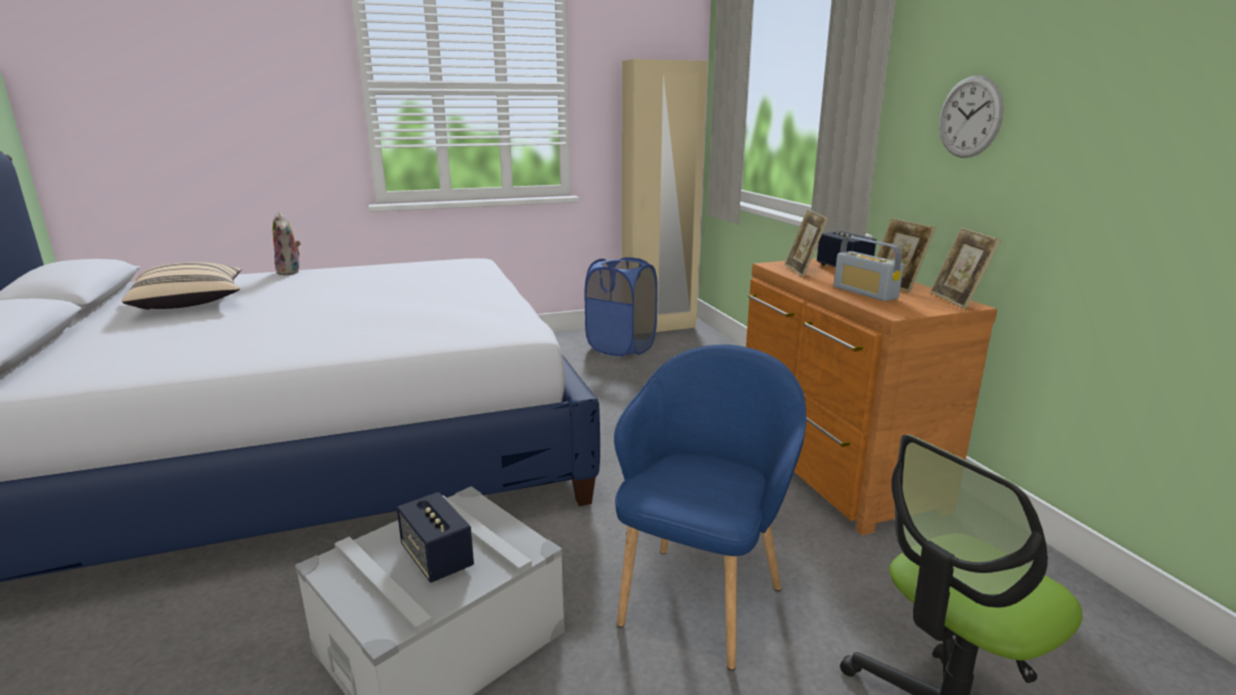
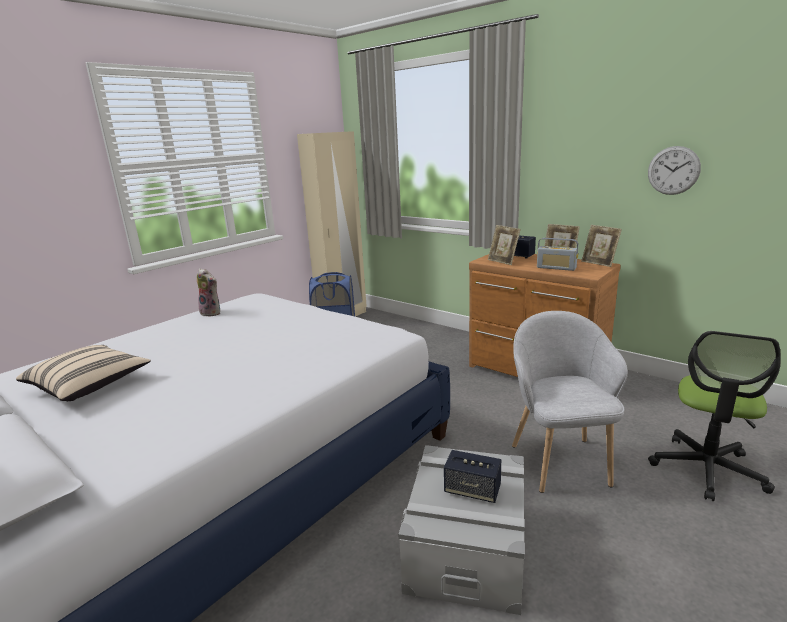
camera: 30 degrees left, 0 degrees up
(290, 272) = (120, 338): plush toy -> plush toy (212, 313)
(701, 600) = (560, 461): blue armchair -> grey armchair
(969, 117) = (574, 165): wall clock -> wall clock (673, 170)

